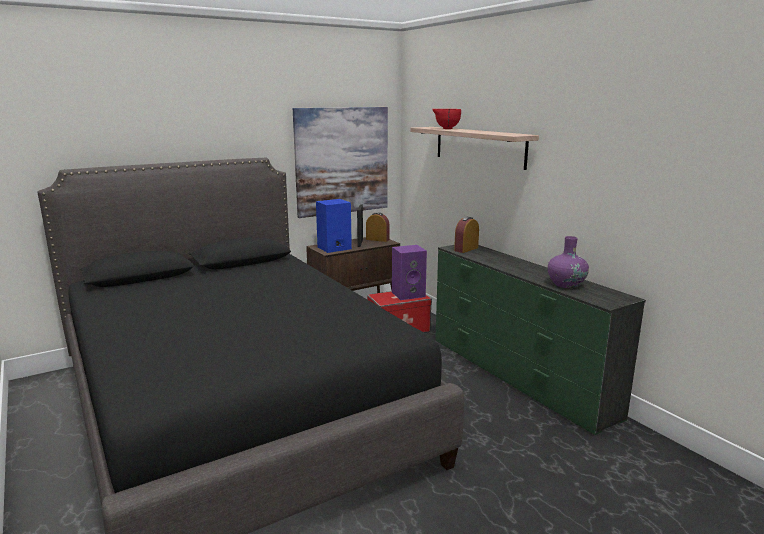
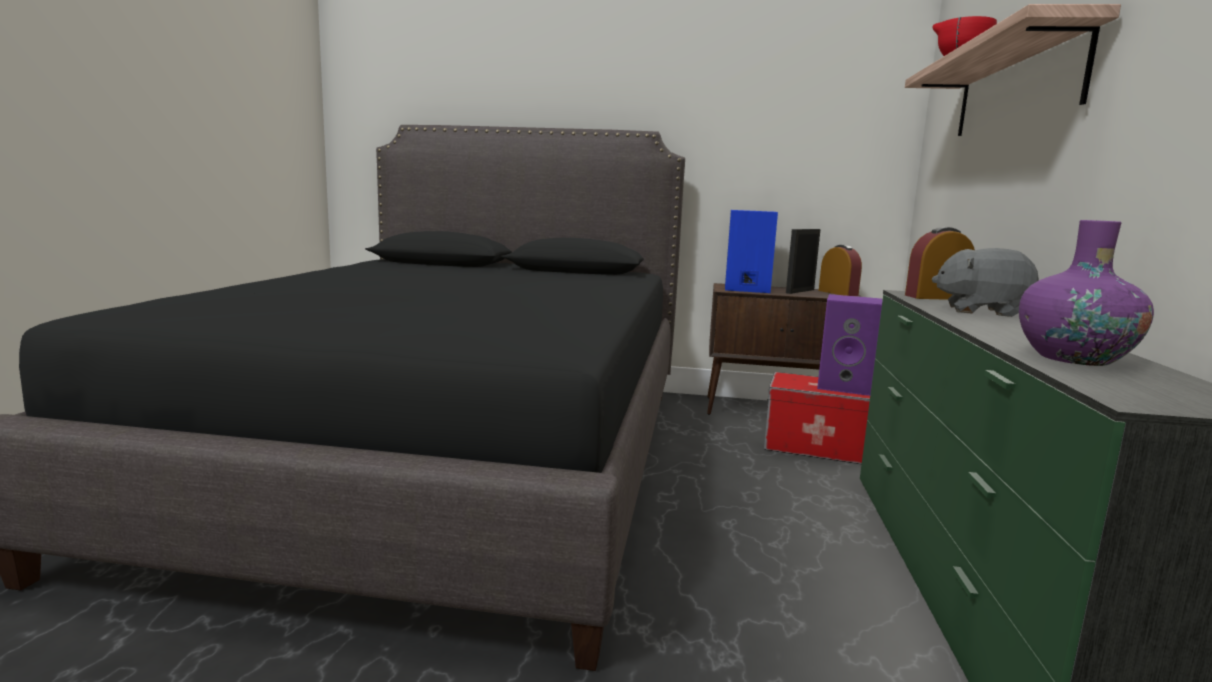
camera: 40 degrees right, 5 degrees down
(342, 161) = (797, 153): picture -> none
(497, 257) = (981, 311): none -> grey plush toy

